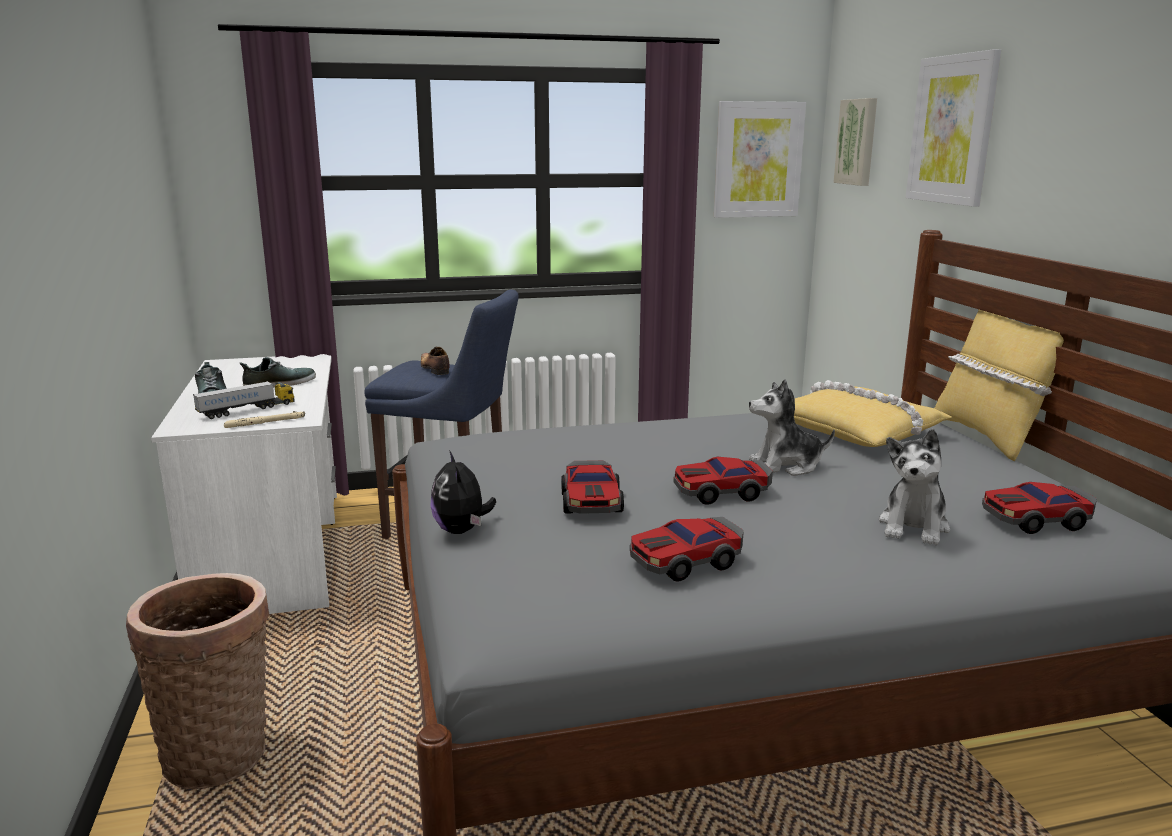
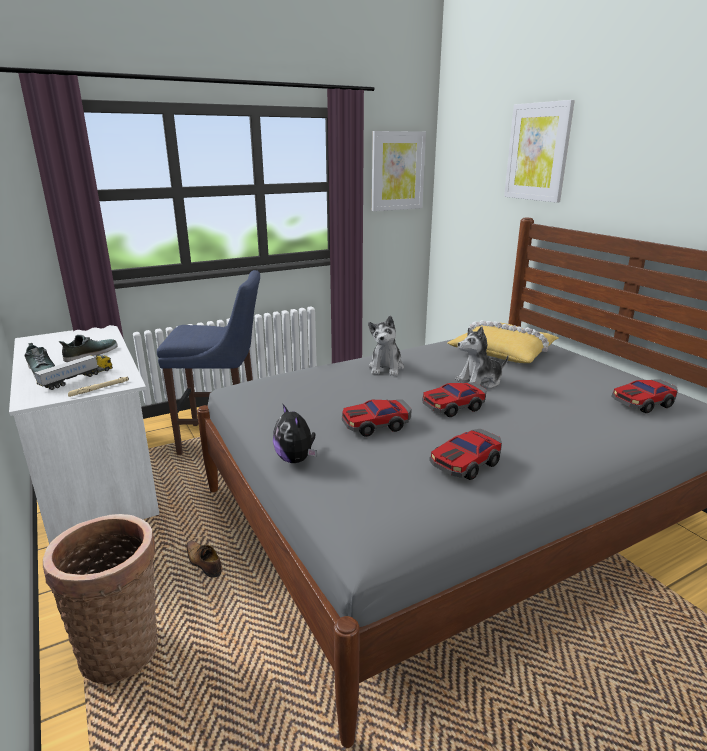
camera: 15 degrees left, 5 degrees up
(434, 369) = (203, 331): shoe -> shoe (203, 563)
(592, 502) = (376, 425): toy car -> toy car turned 90 degrees clockwise
(858, 142) = (464, 159): picture -> none
(914, 526) = (581, 417): plush toy -> plush toy (386, 368)
(987, 437) = (575, 347): yellow pillow -> none

